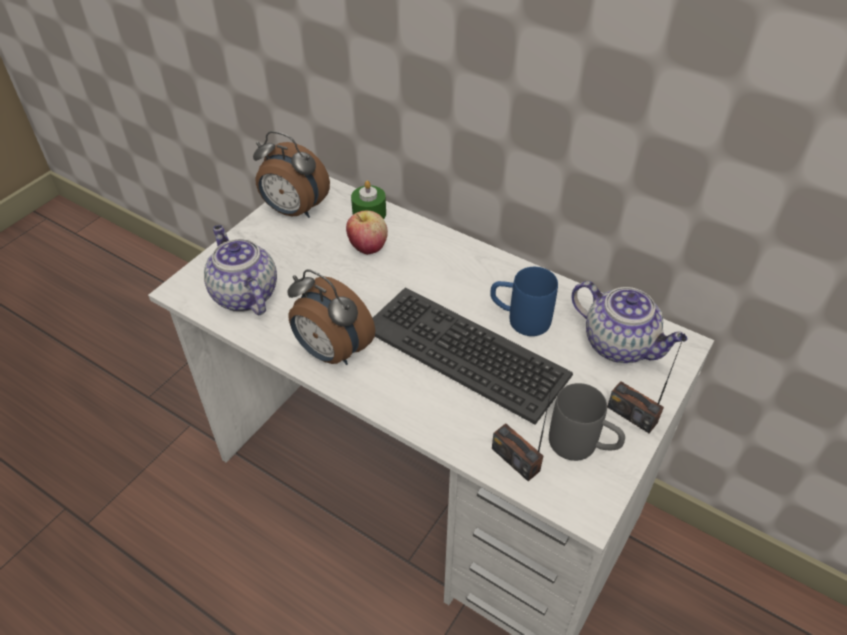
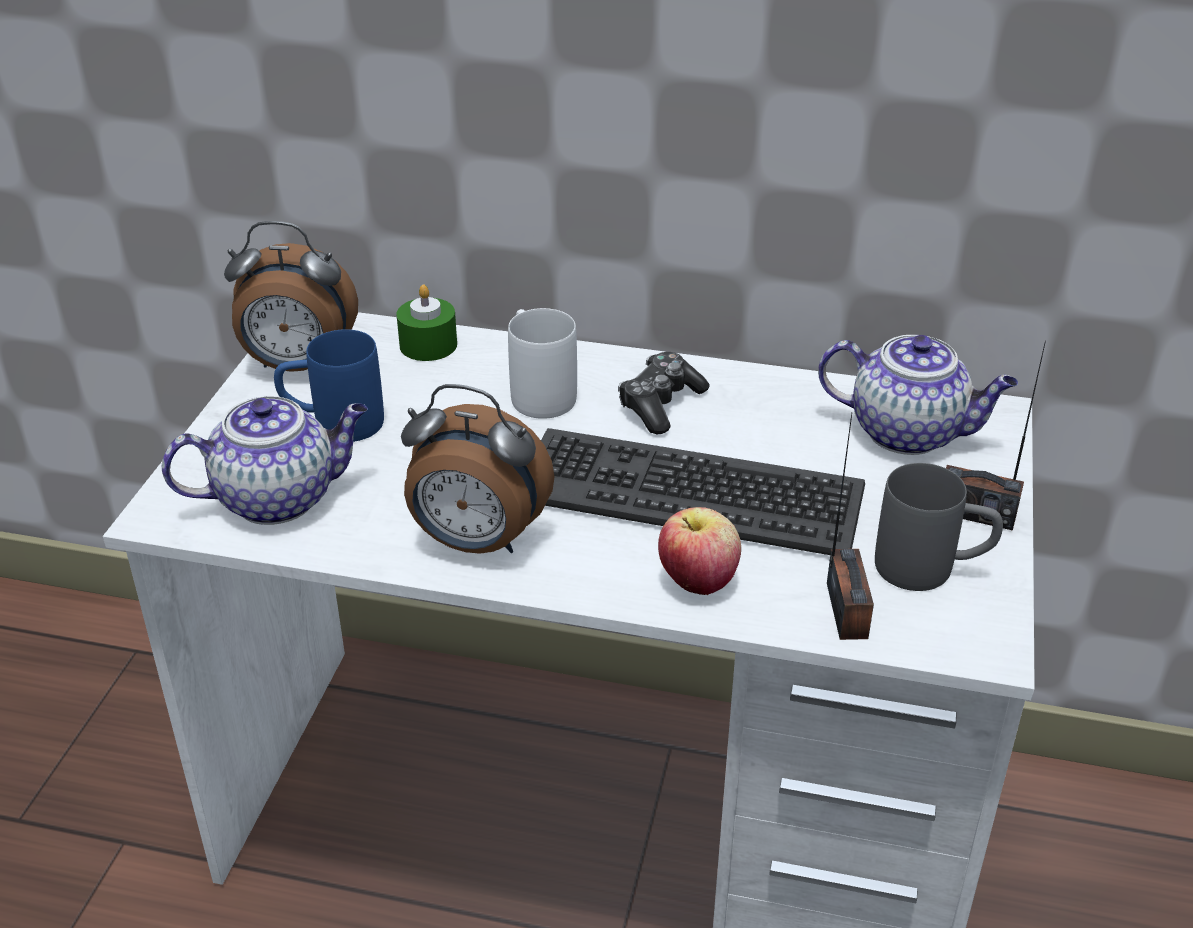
camera: 20 degrees left, 10 degrees down
(244, 294) = (279, 497): teapot -> teapot turned 120 degrees clockwise
(368, 247) = (453, 390): apple -> apple (698, 581)
(414, 260) = (537, 392): none -> white mug
(479, 286) = (660, 404): none -> game controller
(516, 459) = (846, 610): radio -> radio turned 120 degrees counterclockwise
(519, 319) = (745, 433): blue mug -> blue mug (333, 424)

